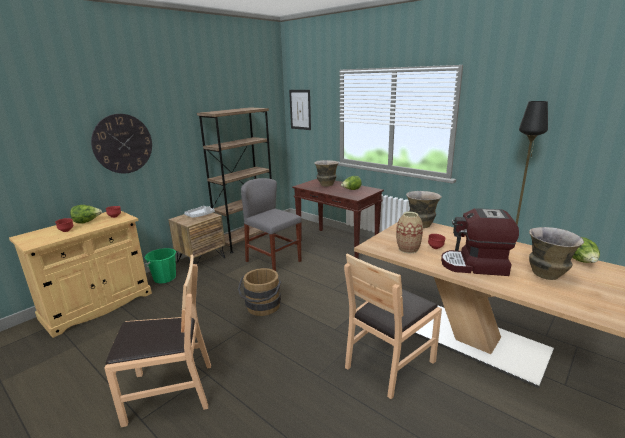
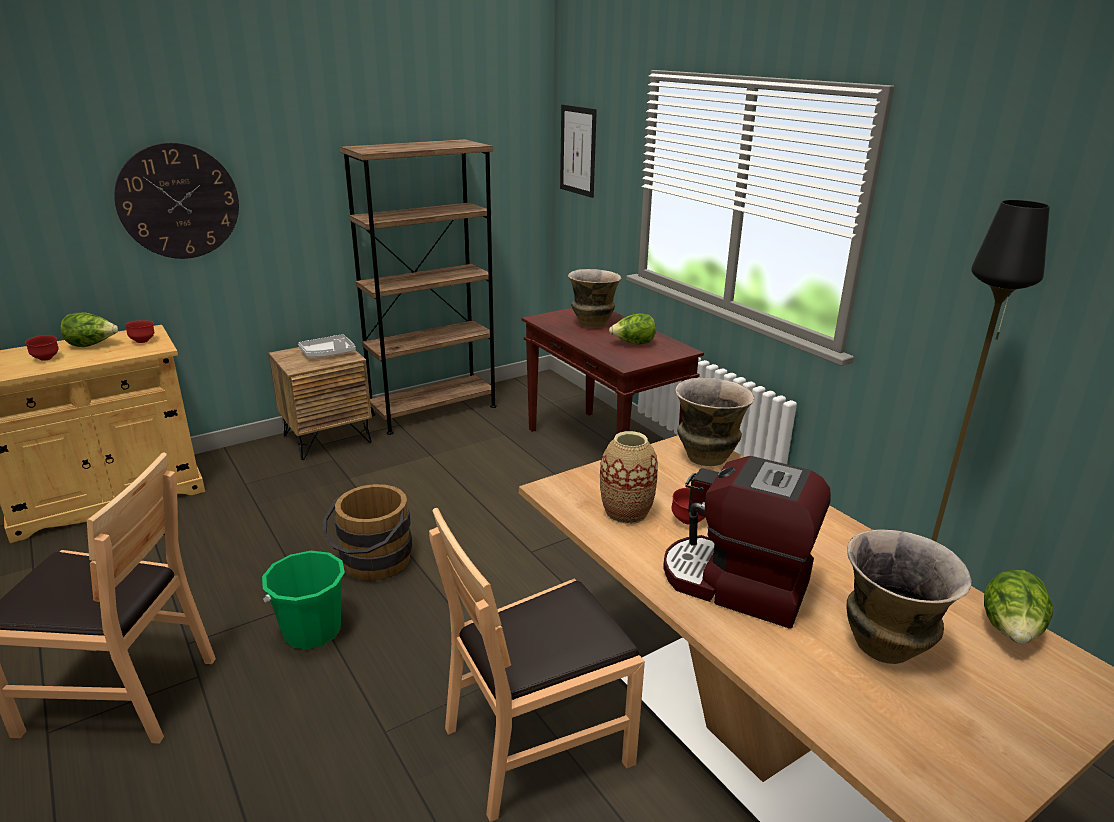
camera: 15 degrees right, 5 degrees up
(165, 278) = (244, 465): green bucket -> green bucket (312, 631)
(273, 261) = (454, 467): grey chair -> none

